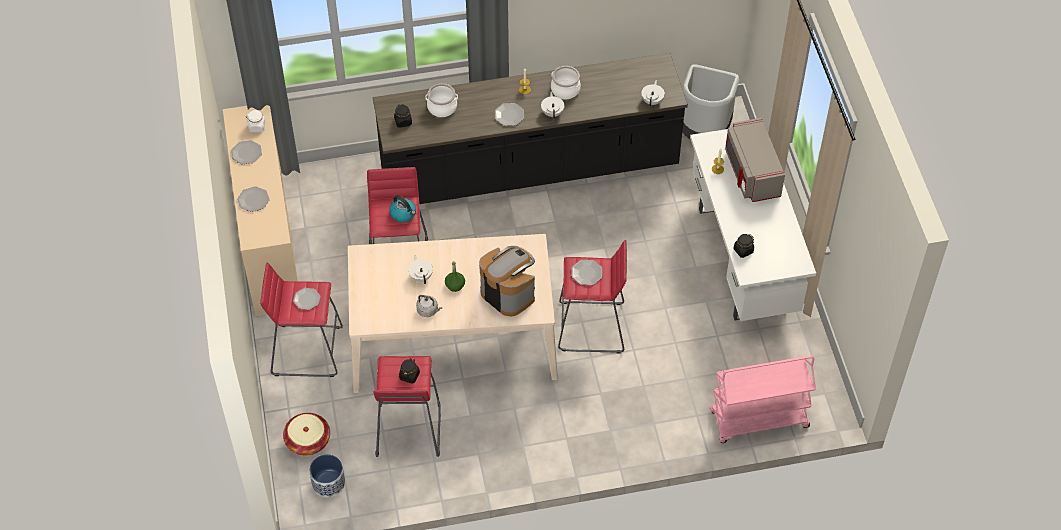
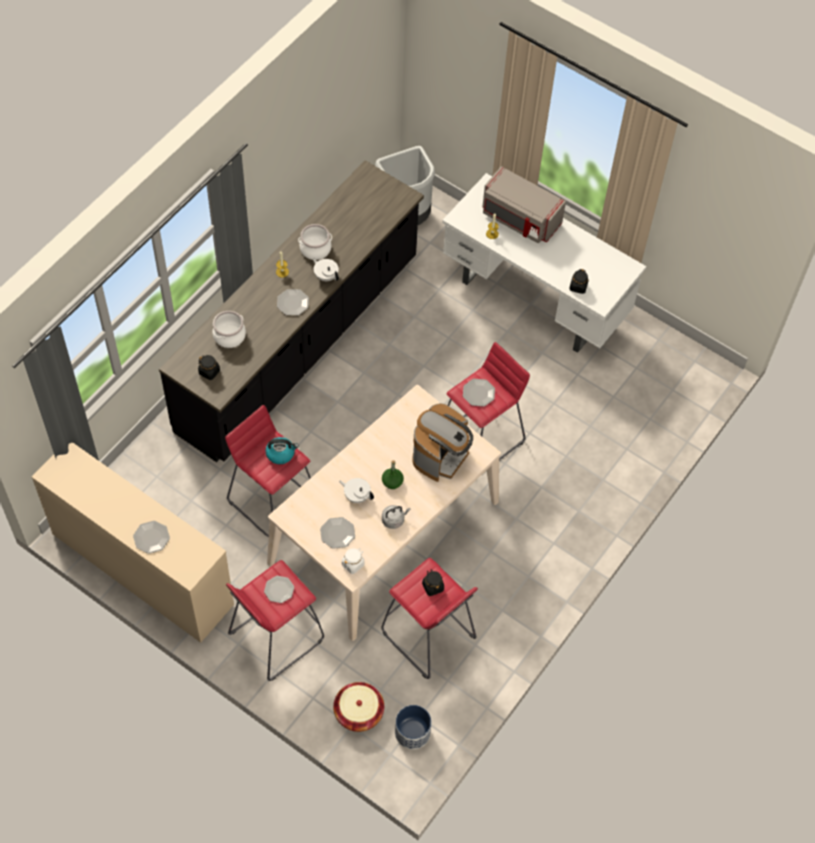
camera: 45 degrees left, 5 degrees up
(246, 153) = (98, 500): plate -> plate (337, 533)
(257, 127) = (82, 469): white jar -> white jar (353, 564)
(508, 293) = (441, 456): coffee machine -> coffee machine turned 120 degrees clockwise
(652, 101) = (394, 210): white teapot -> none
(758, 420) = (671, 418): pink cart -> none

